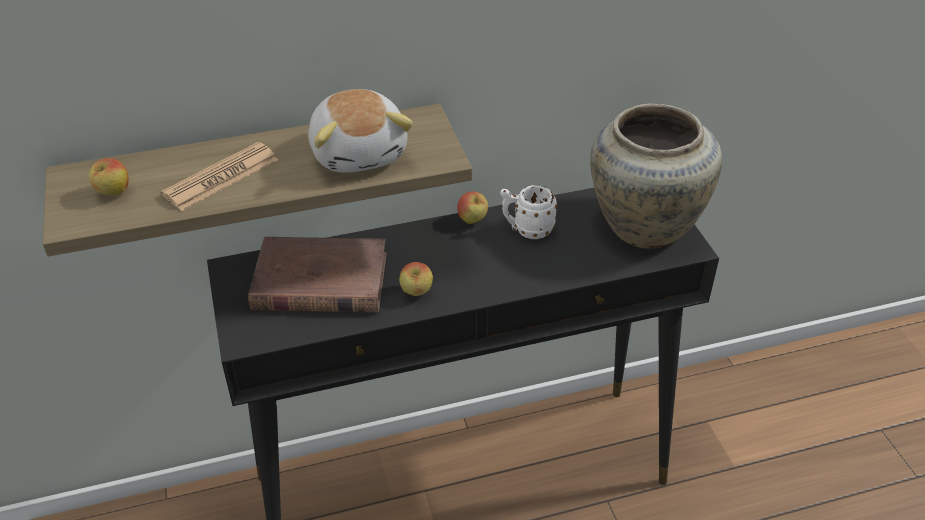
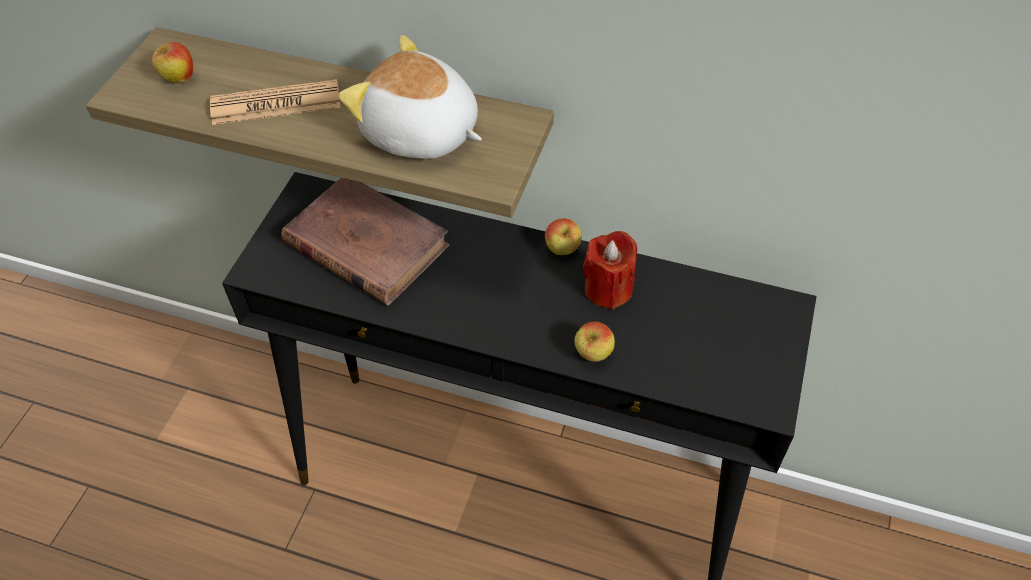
camera: 35 degrees right, 10 degrees up
(360, 152) = (420, 134): plush toy -> plush toy turned 105 degrees clockwise
(416, 293) = (440, 303): apple -> apple (593, 354)
(526, 230) = (608, 289): white mug -> red candle
(644, 223) = (743, 347): beige vase -> none

